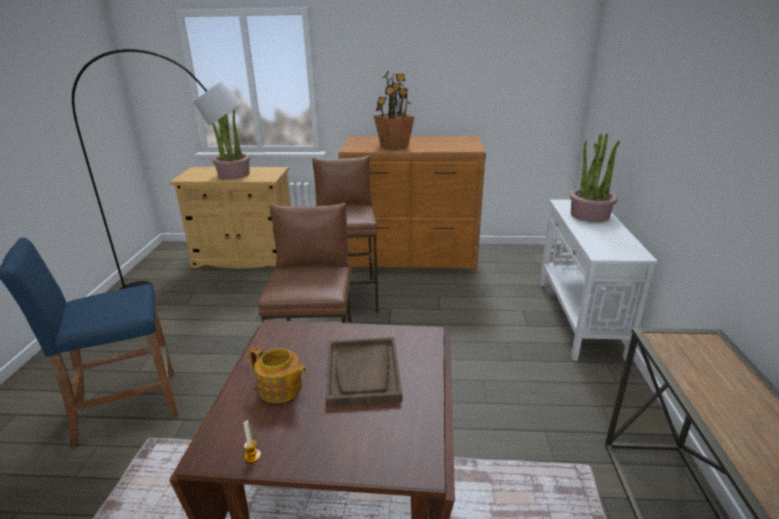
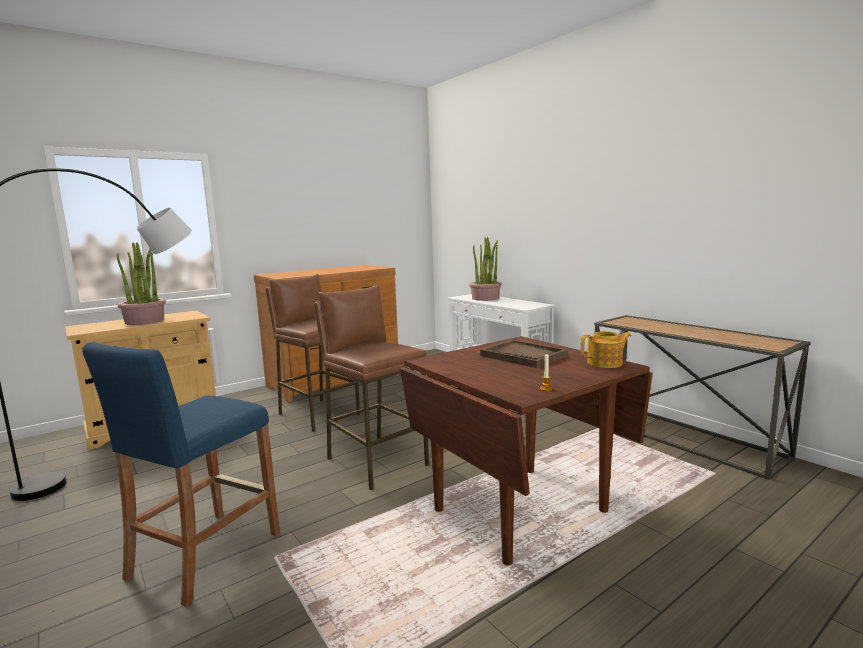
camera: 40 degrees left, 15 degrees down
(281, 389) = (495, 372): teapot -> teapot (605, 363)
(394, 146) = (316, 272): potted plant -> none

